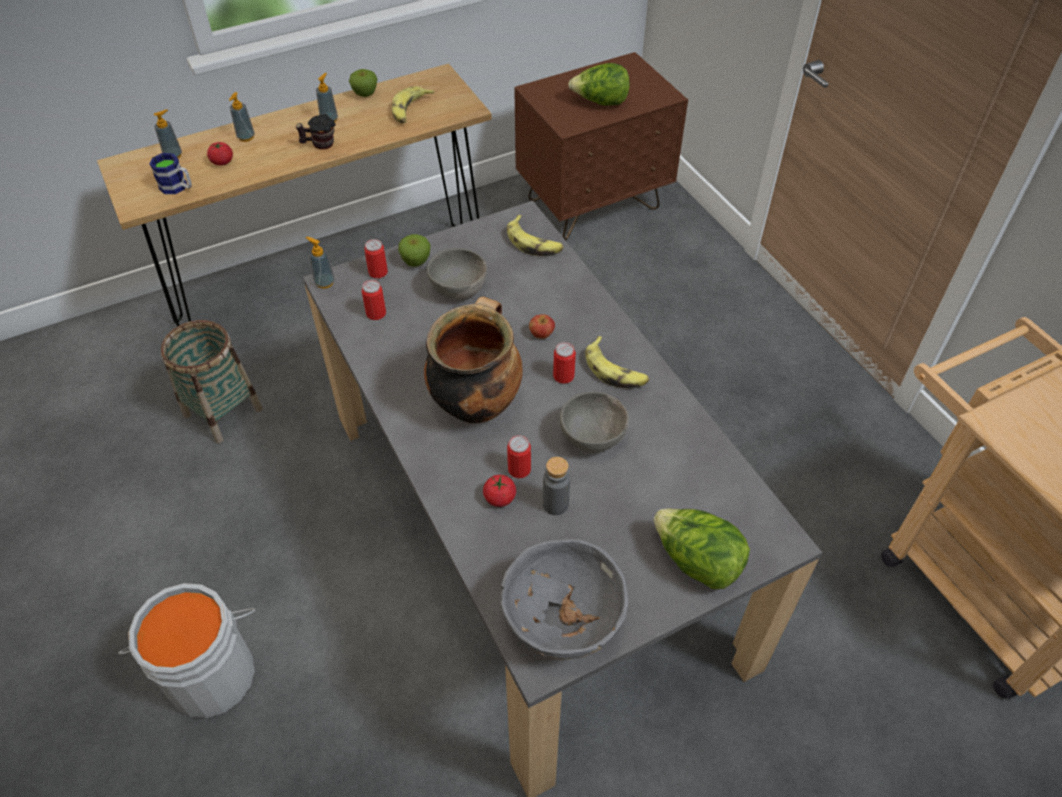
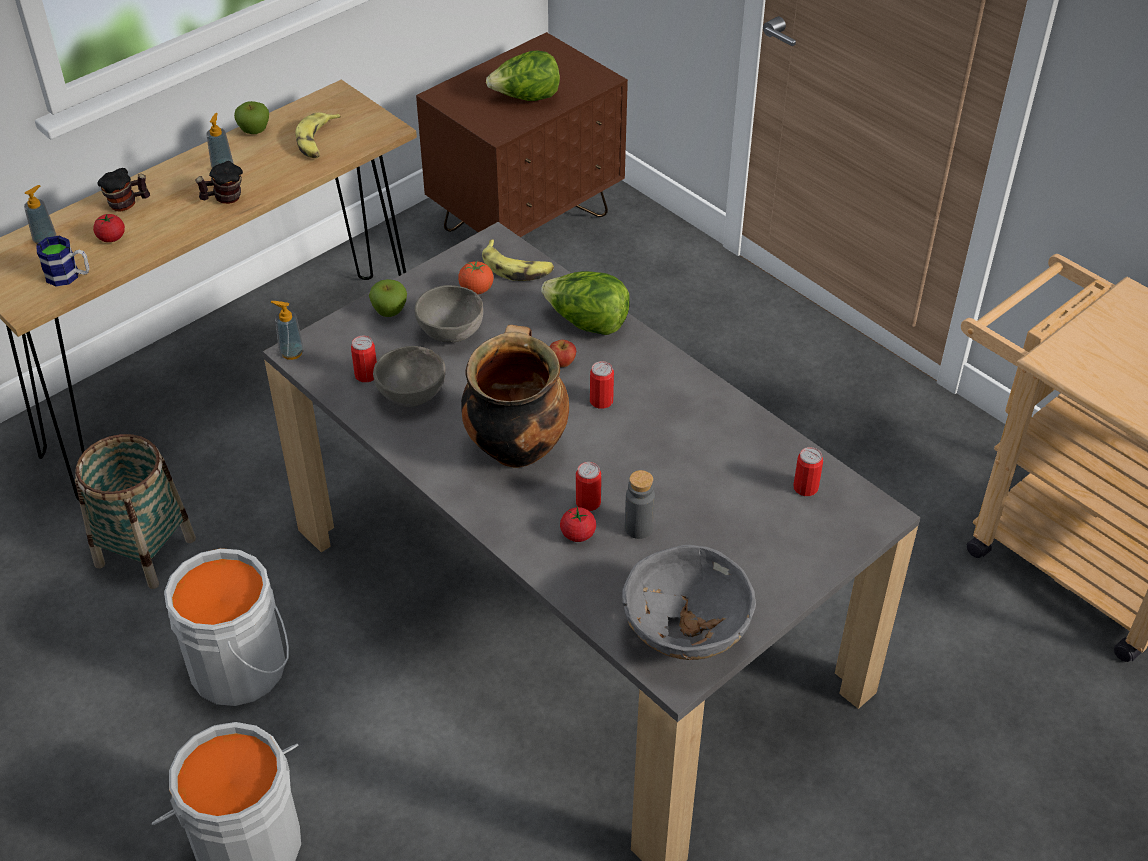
camera: 15 degrees left, 5 degrees down
(246, 137) = (127, 204): soap dispenser -> mug
(261, 522) = (243, 666): none -> grey bucket
(378, 272) = (350, 331): can -> can (805, 488)
(493, 256) = (476, 290): none -> tomato
(593, 439) = (655, 457): grey bowl -> grey bowl (413, 396)
(615, 370) = (655, 385): banana -> none
(696, 562) = (800, 552): lettuce -> lettuce (587, 323)

